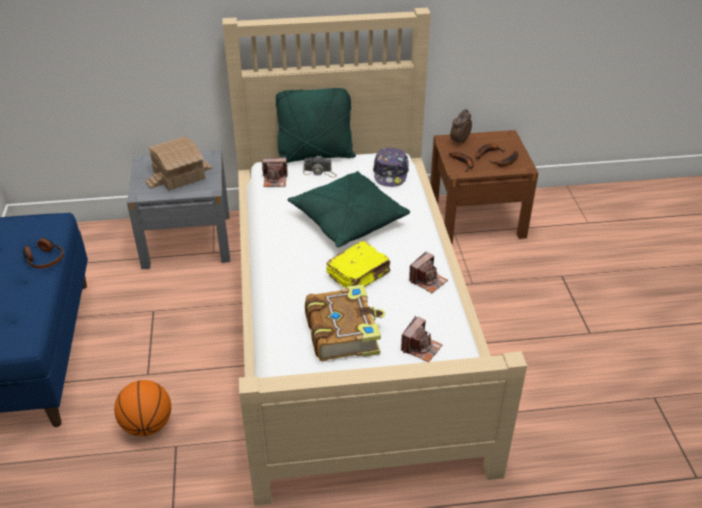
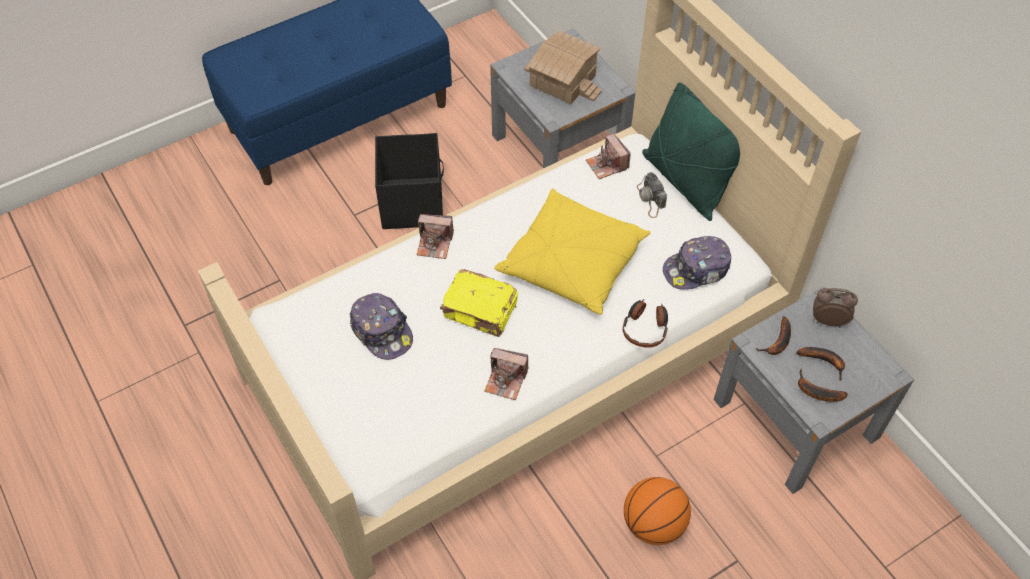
camera: 65 degrees right, 15 degrees up
(44, 259) = (367, 52): headphones -> headphones (645, 327)
(147, 425) = (294, 246): basketball -> basketball (653, 524)
(167, 334) = (412, 202): none -> black storage box
(343, 332) = (382, 331): book -> cap
(347, 220) = (572, 263): green pillow -> yellow pillow
(421, 347) = (391, 411): camera -> camera (435, 244)
(476, 218) = (795, 418): brown nightstand -> grey nightstand

